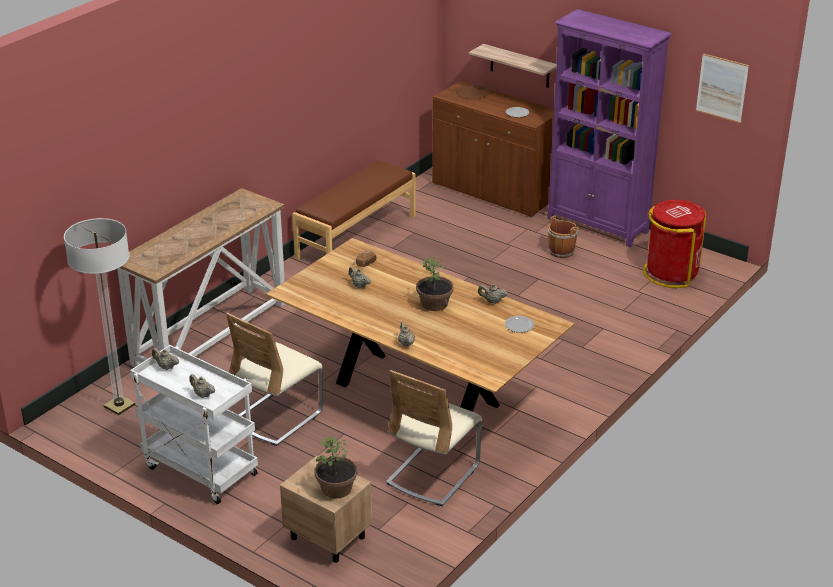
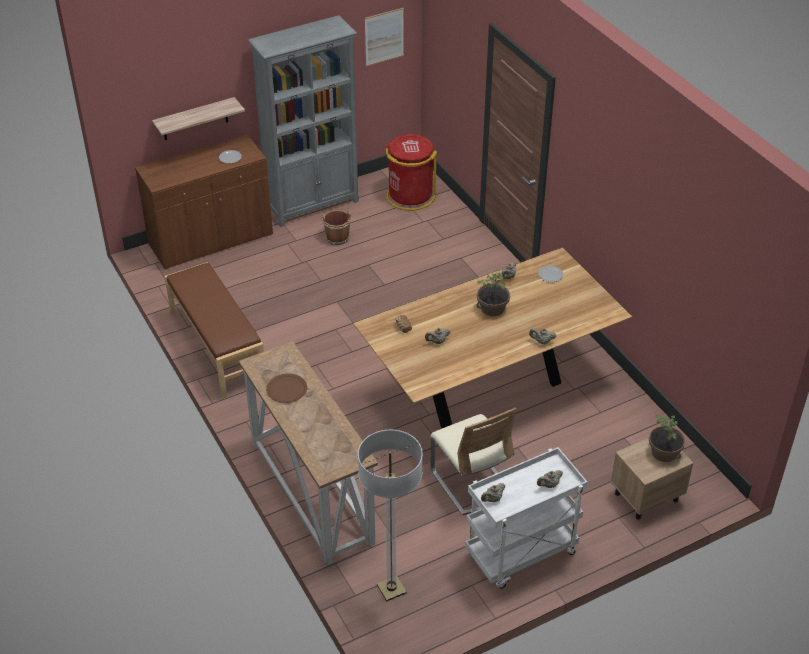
camera: 65 degrees left, 10 degrees up
(433, 474) = (596, 412): beige chair -> none
(472, 93) = (167, 168): brown plate -> brown plate (286, 389)
(598, 225) = (313, 205): purple bookcase -> grey bookcase

